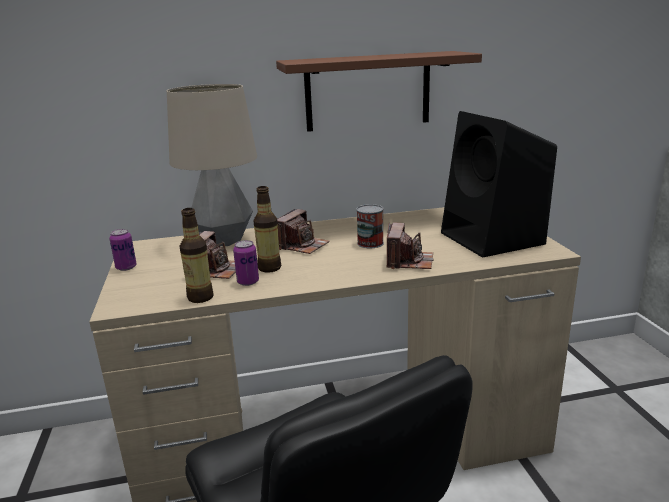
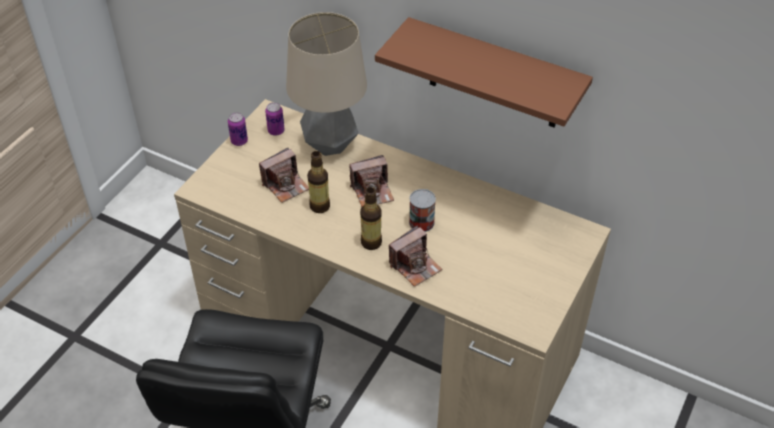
camera: 40 degrees right, 25 degrees up
(200, 297) = (247, 212): bottle -> bottle (371, 242)
(248, 282) = (290, 214): can -> can (276, 131)
(494, 239) = (517, 284): black speaker -> none

